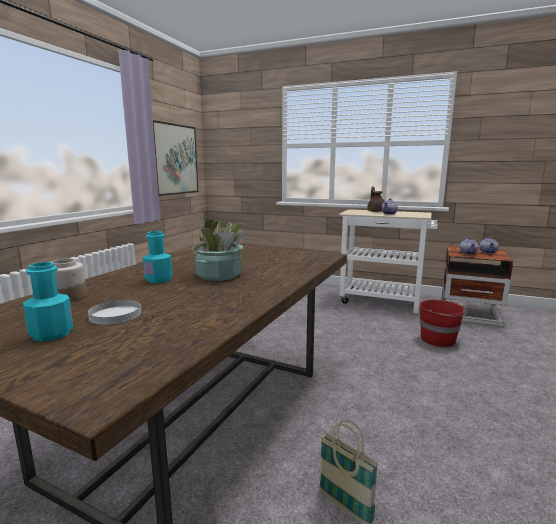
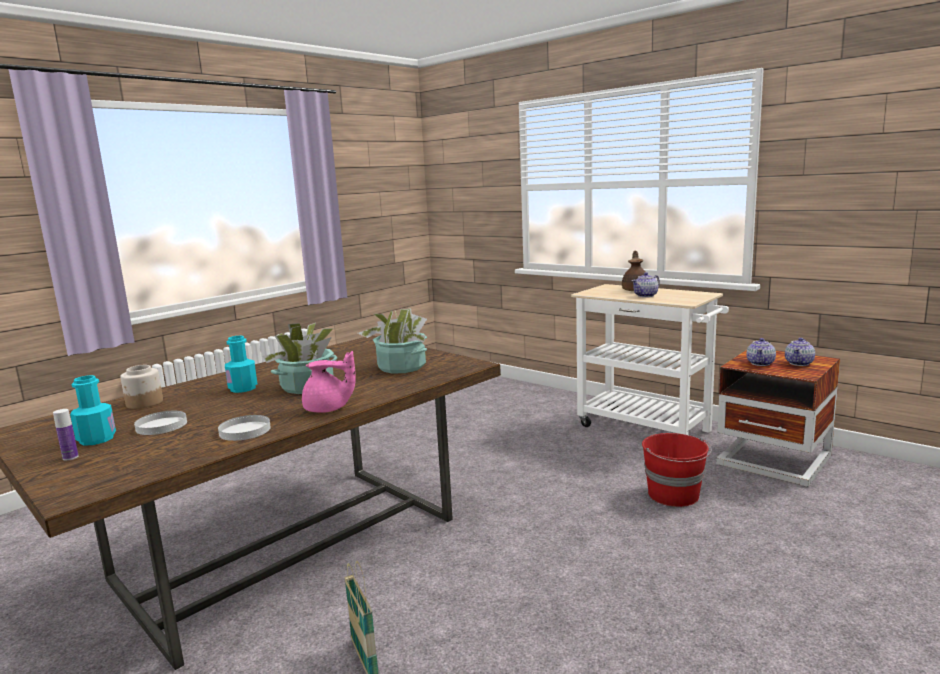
camera: 20 degrees right, 0 degrees up
(39, 356) = (70, 457): none -> bottle
(174, 159) = (375, 213): picture -> none
(215, 311) = (245, 430): none -> white plate
(267, 290) = (328, 409): none -> pink teapot
(277, 259) = (402, 367): none -> potted plant

